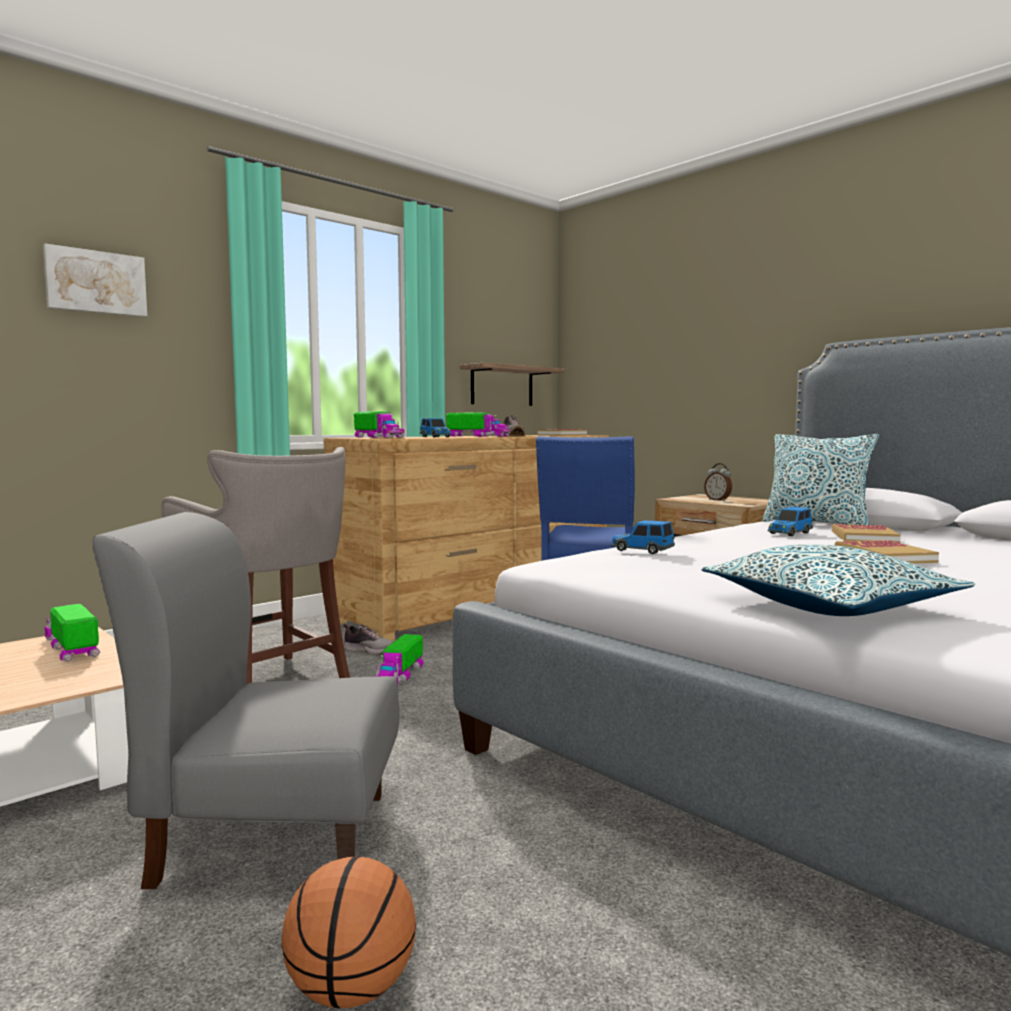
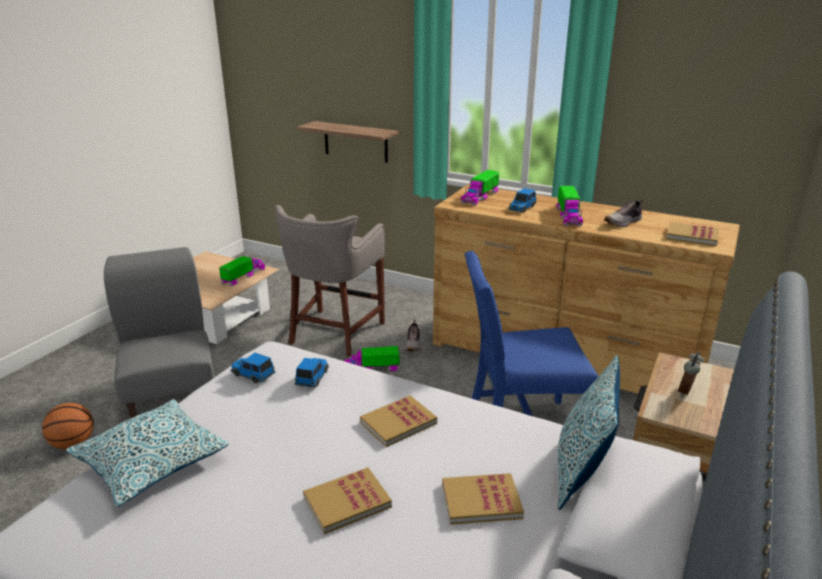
camera: 70 degrees right, 20 degrees up
(96, 282) = (351, 65): picture -> none
(502, 386) = (703, 156): shelf -> shelf (355, 141)
(743, 542) = (398, 423): none -> book
(789, 533) = (476, 450): toy car -> toy car (252, 375)

